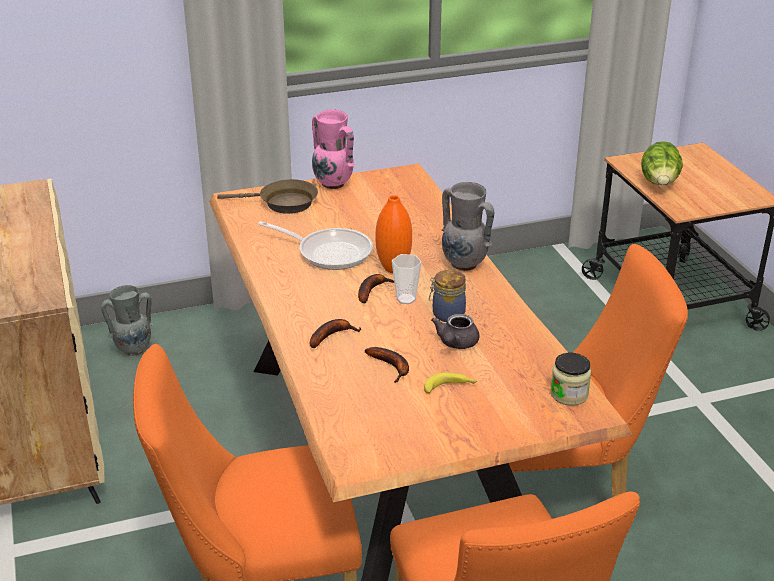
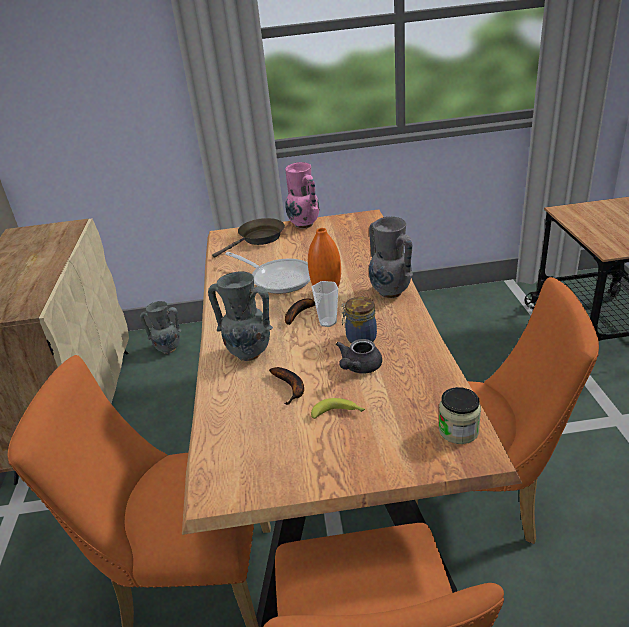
camera: 15 degrees right, 0 degrees up
(283, 203) = (258, 239): brown frying pan -> brown frying pan turned 60 degrees counterclockwise
(331, 335) = (248, 353): banana -> grey vase
(659, 184) = (591, 228): lettuce -> none

